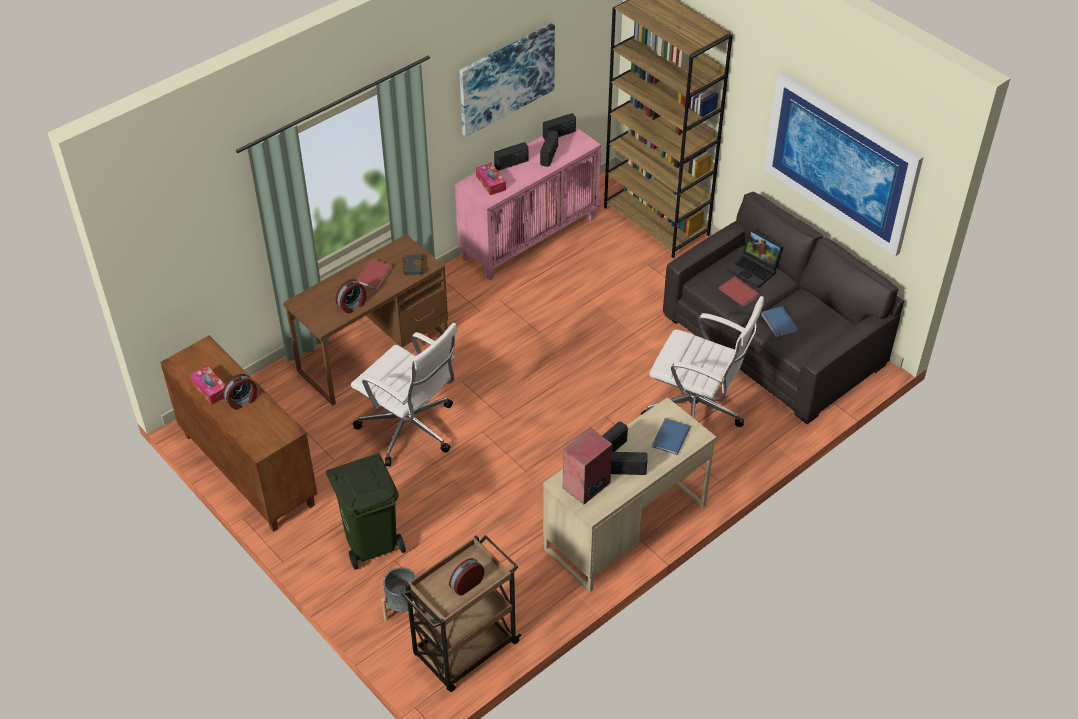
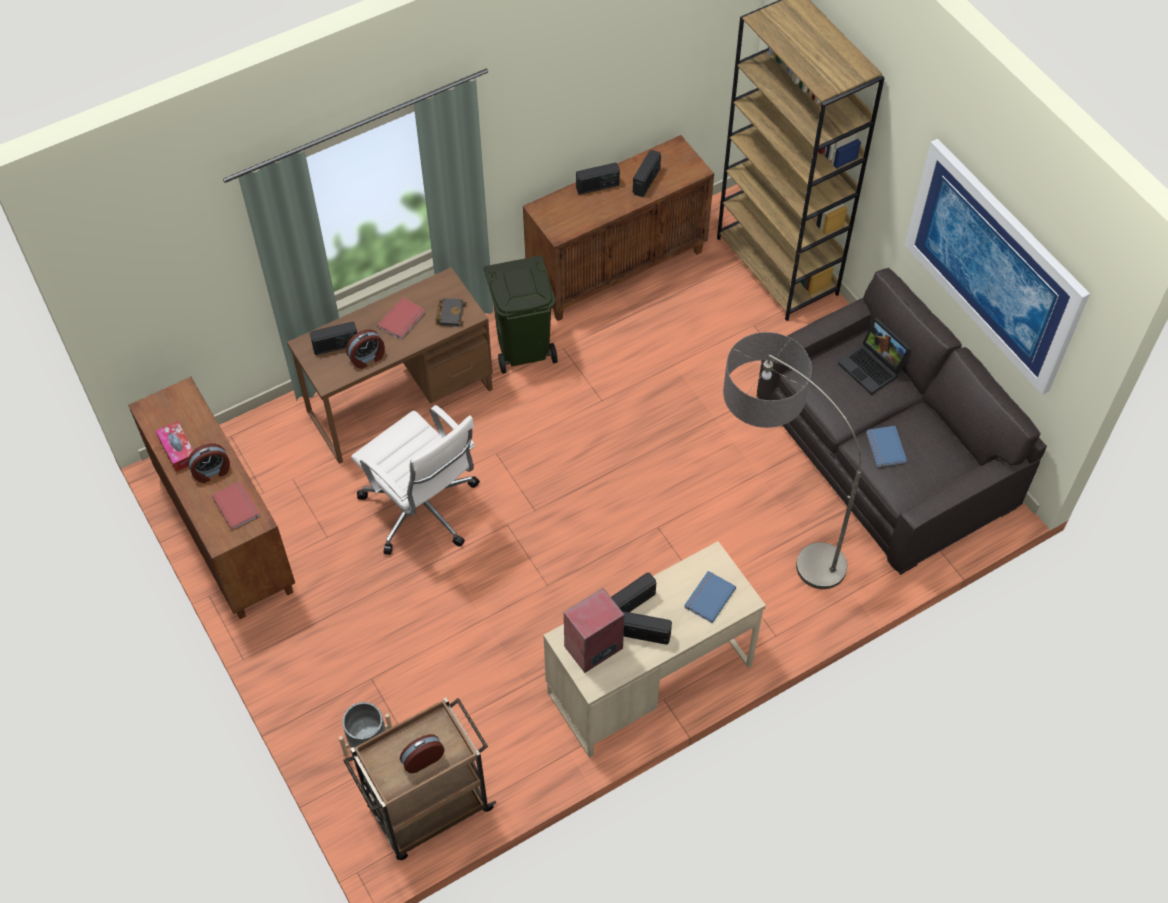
camera: 10 degrees right, 10 degrees up
(372, 542) = (350, 650): green trash can -> green trash can (524, 347)
(490, 183) = (566, 211): tissue box -> none
(506, 78) = (597, 88): picture -> none
(529, 237) = (617, 268): pink cabinet -> brown cabinet
(559, 134) = (665, 152): radio -> radio (336, 346)
(696, 411) = (769, 536): white office chair -> floor lamp
(739, 292) = (846, 397): red book -> red book (238, 505)

